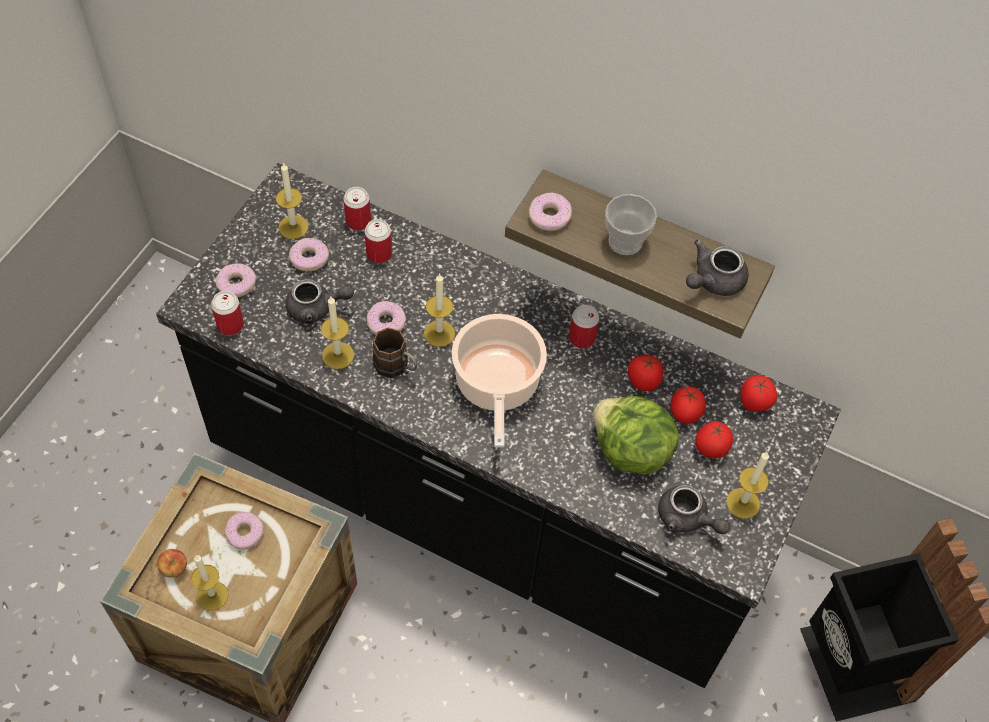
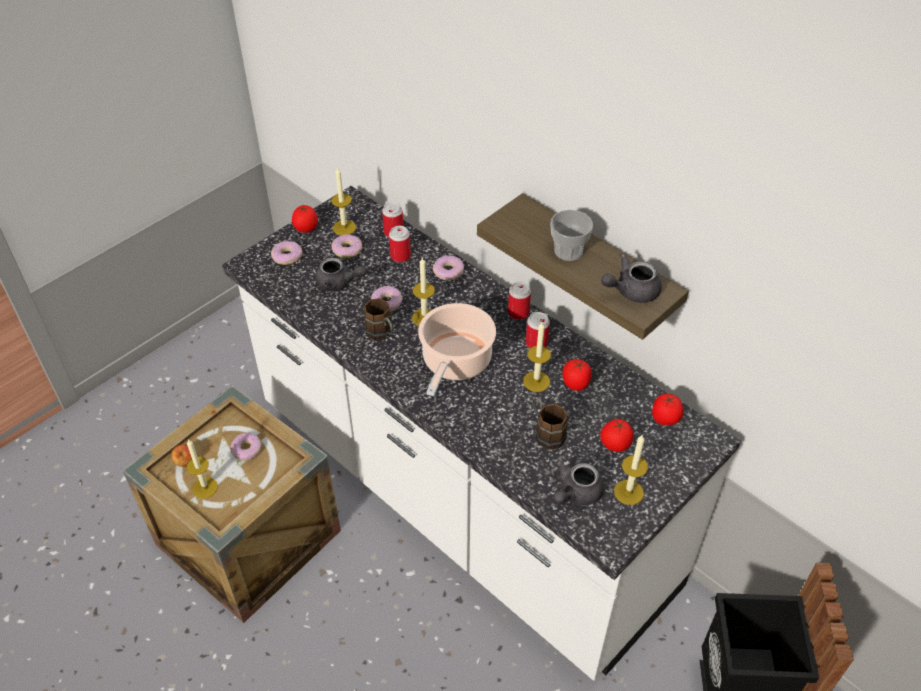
camera: 20 degrees right, 10 degrees down
(230, 325) = (271, 282): can -> can (518, 313)
(338, 355) = (341, 317): candle -> candle (536, 381)
(484, 505) = (460, 497): black counter -> white counter
(550, 217) = (514, 224): donut -> donut (448, 272)
(630, 451) = (545, 432): lettuce -> brown mug
(684, 414) = (601, 415): tomato -> tomato (306, 229)
(687, 519) = (576, 493): grey teapot -> grey teapot turned 75 degrees clockwise

